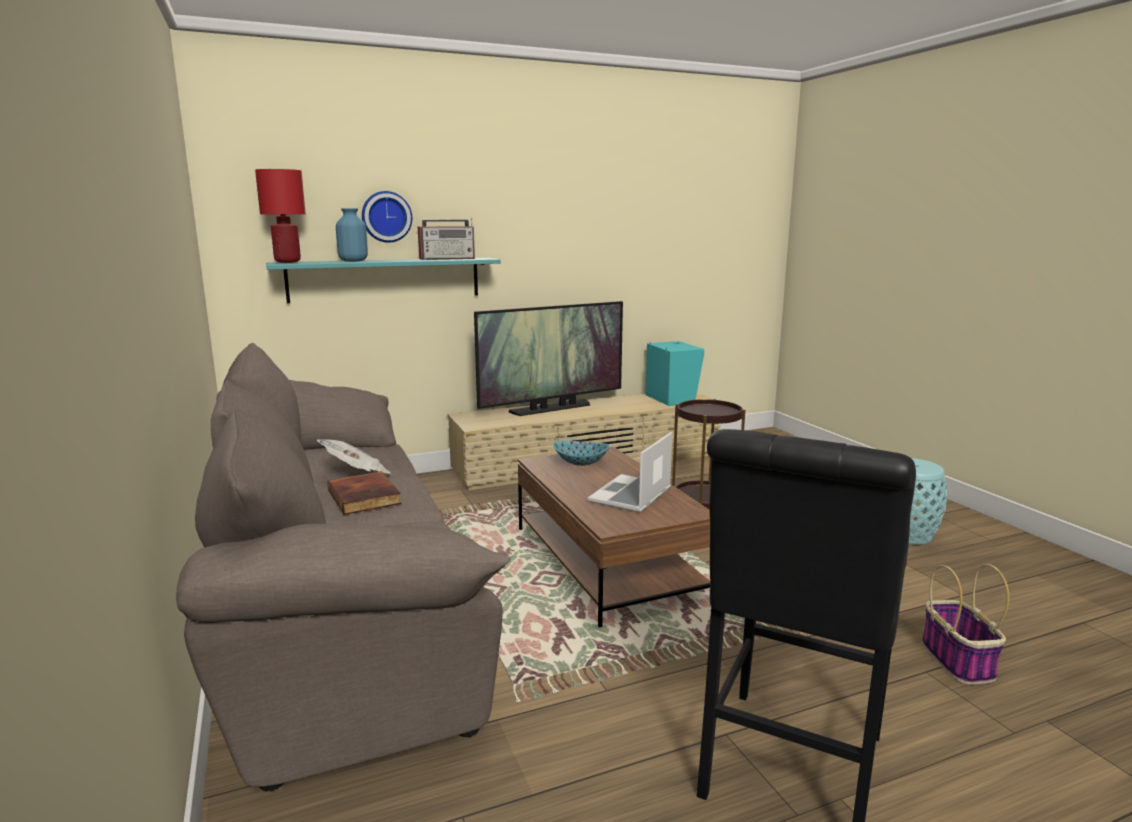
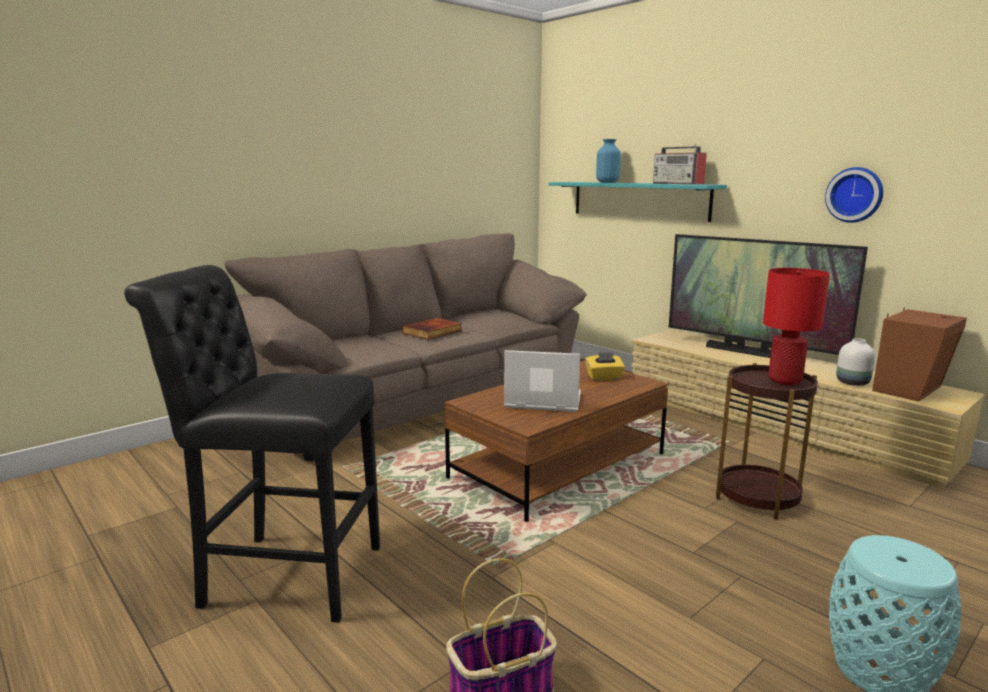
camera: 70 degrees right, 0 degrees up
(287, 262) = (571, 181): red table lamp -> red table lamp (784, 382)
(356, 473) = (474, 325): newspaper -> none
(386, 217) = (645, 145): wall clock -> wall clock (855, 195)
(581, 462) = (604, 377): bowl -> yellow tissue box
(648, 405) = (853, 382): none -> white vase
(671, 398) = (911, 389): turquoise speaker -> brown speaker

